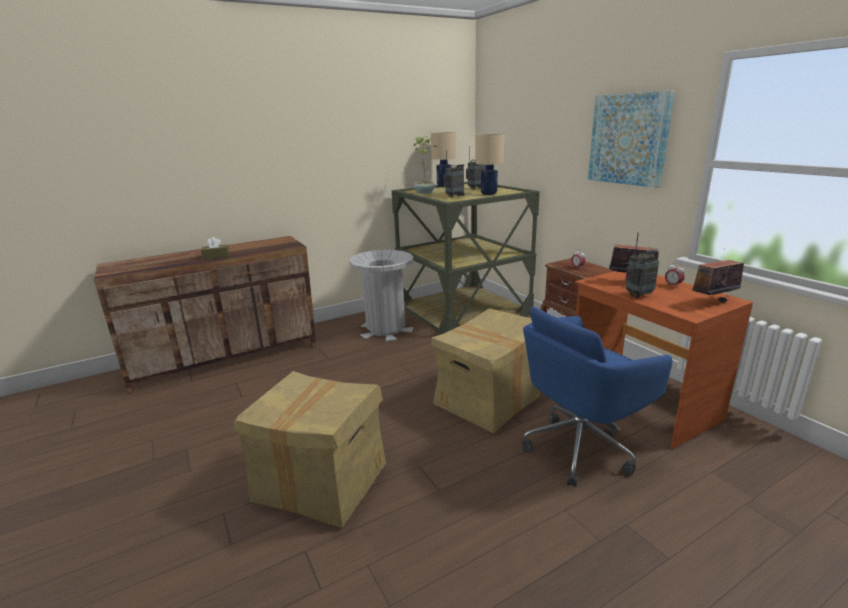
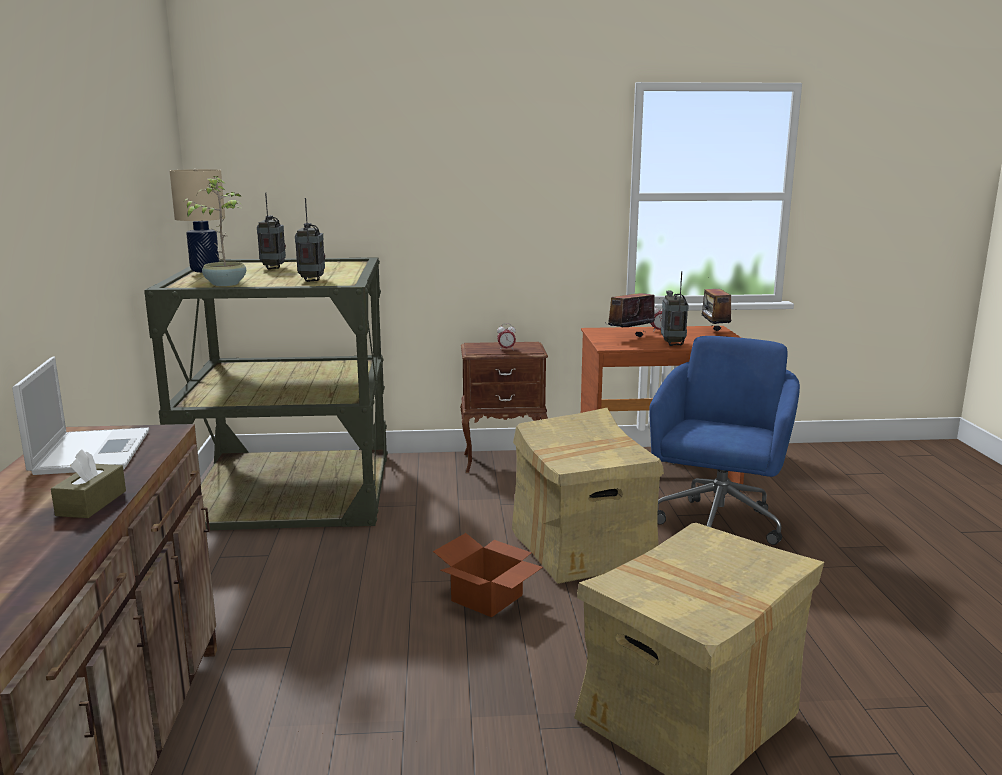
camera: 65 degrees left, 5 degrees down
(266, 245) = (92, 451): none -> laptop
(386, 330) = (261, 565): grey trash can -> none
(400, 389) = (487, 599): none -> cardboard box
(489, 194) = (335, 270): beige table lamp -> none
(581, 448) = (717, 528): blue office chair -> blue office chair turned 150 degrees counterclockwise
(628, 139) = (528, 174): picture -> none

